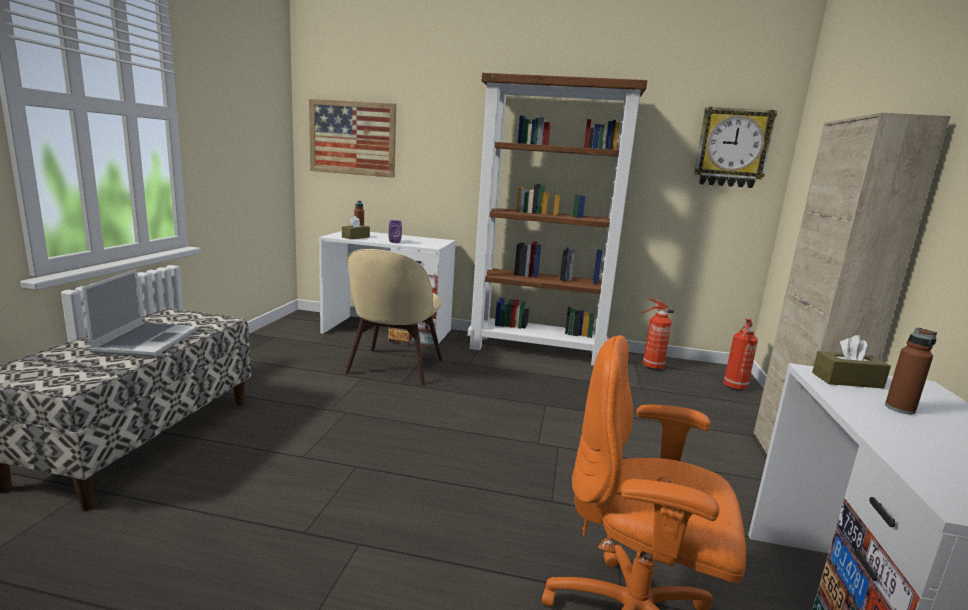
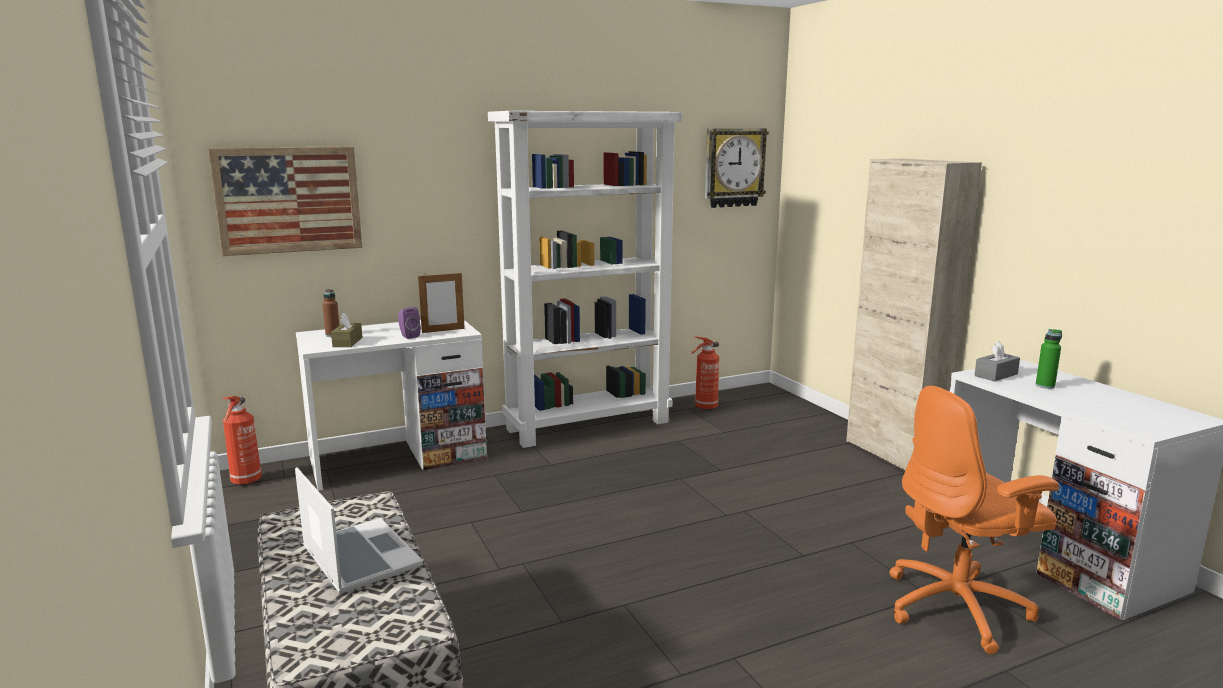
camera: 35 degrees left, 0 degrees up
(394, 368) = (484, 498): beige chair -> none
(422, 243) = (443, 330): none -> picture frame
(538, 350) = (589, 425): brown bookcase -> white bookcase
(734, 387) = (786, 405): fire extinguisher -> fire extinguisher (245, 482)
(847, 380) = (996, 375): brown tissue box -> grey tissue box
(899, 408) = (1045, 386): brown bottle -> green bottle

